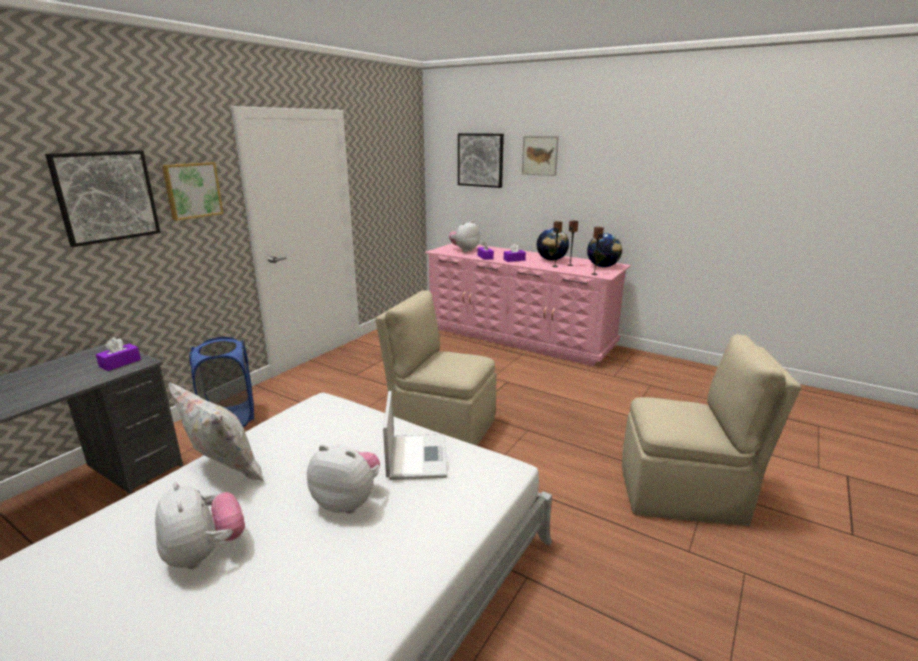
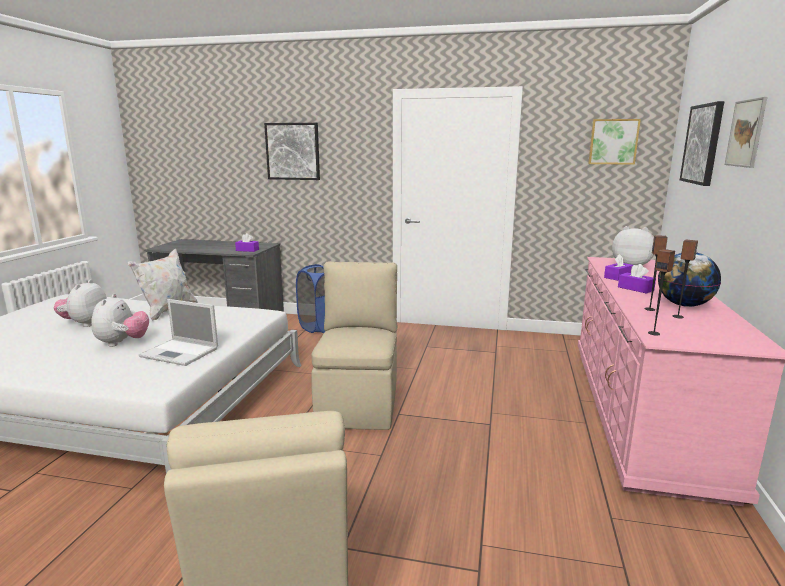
camera: 70 degrees right, 5 degrees down
(192, 190) = (349, 153): picture -> picture (613, 141)
(205, 553) = (85, 324): plush toy -> plush toy turned 150 degrees clockwise
(416, 456) = (181, 352): laptop -> laptop turned 45 degrees clockwise
(602, 266) = (720, 336): globe -> none

